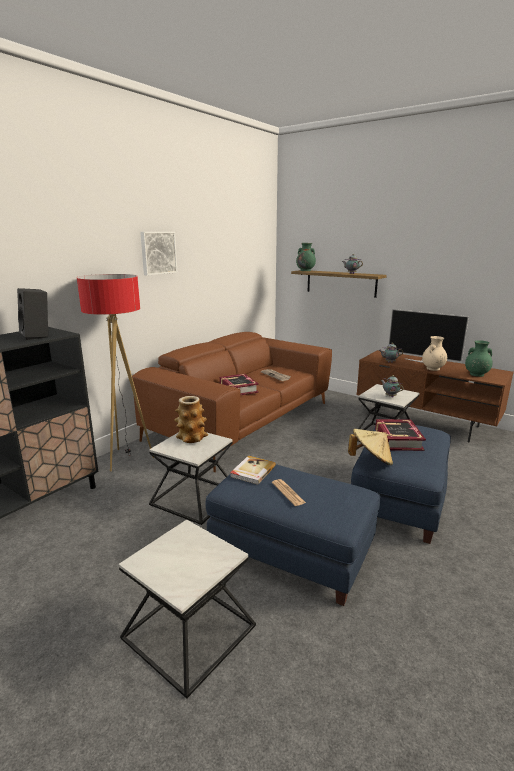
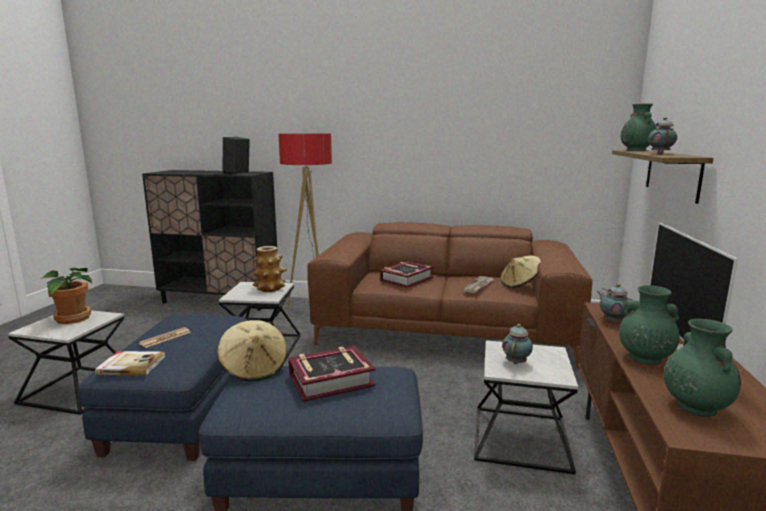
camera: 65 degrees right, 5 degrees down
(158, 253) = (395, 116): picture -> none
(172, 556) = (72, 319): none -> potted plant
(252, 471) = (208, 319): book -> book (131, 365)
(283, 367) = (520, 284): none -> beige hat
(433, 369) = (644, 358): beige vase -> green vase

